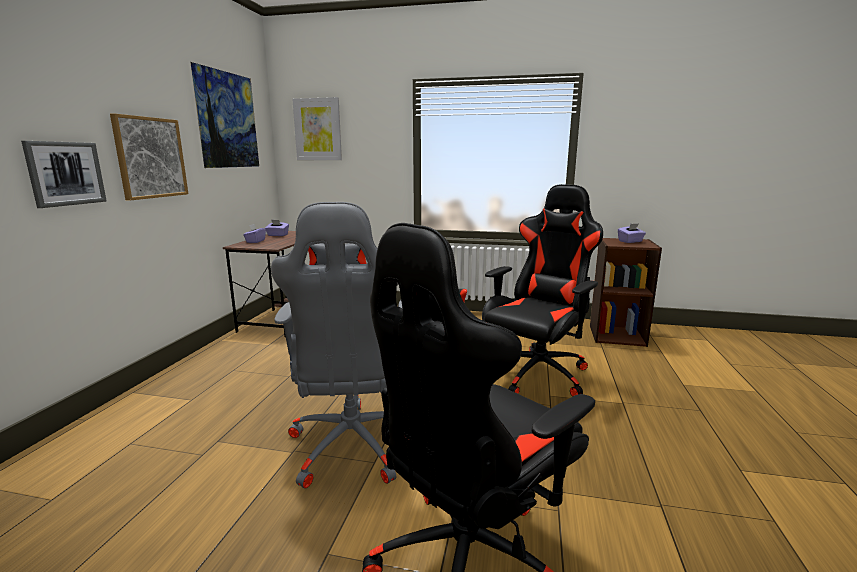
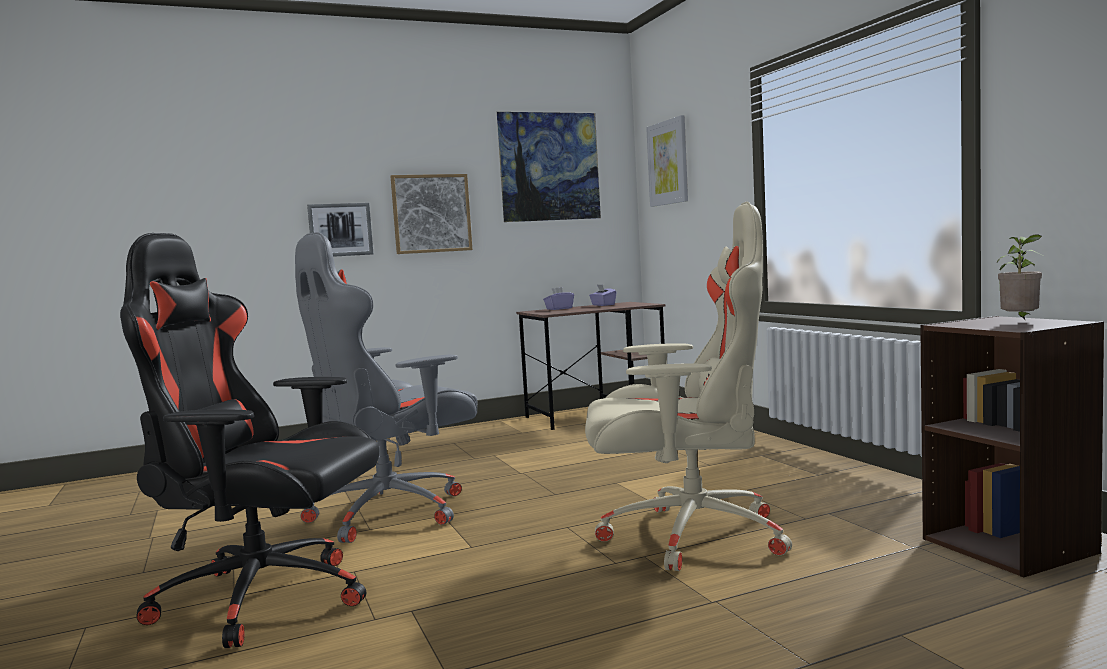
camera: 55 degrees right, 10 degrees down
(534, 378) = (680, 537): black office chair -> beige office chair
(630, 241) = (1020, 322): purple tissue box -> potted plant

